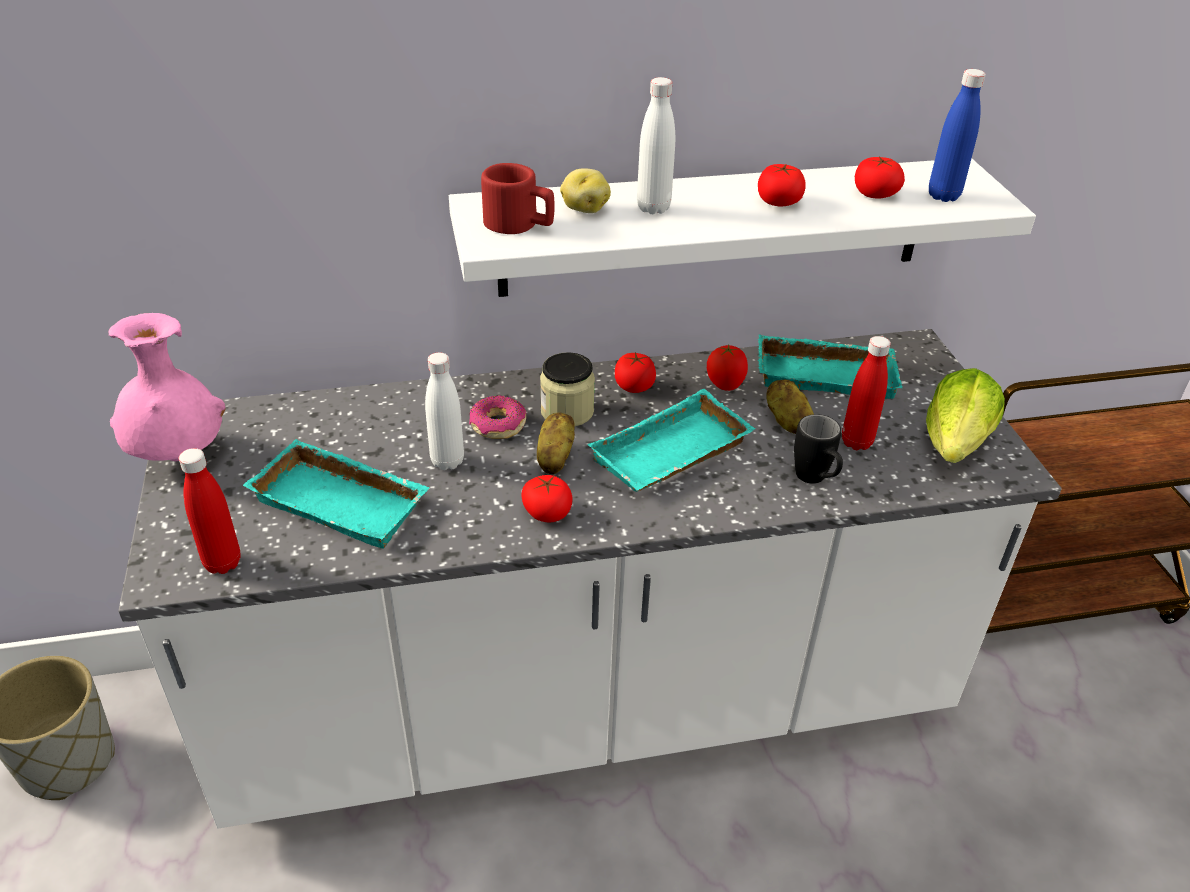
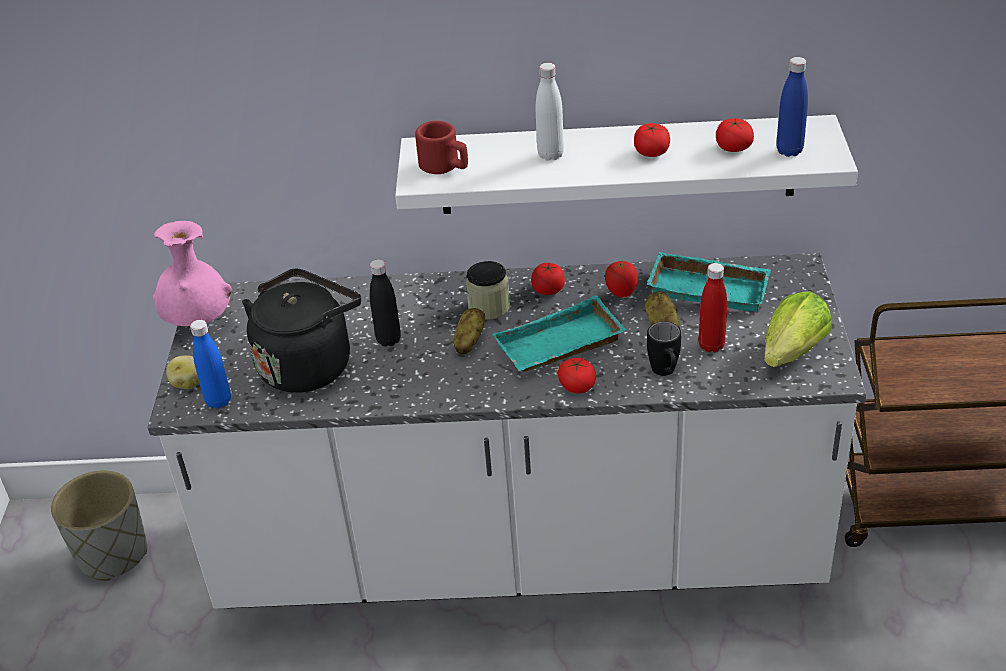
camera: 15 degrees right, 0 degrees up
(223, 563) = (218, 401): red bottle -> blue bottle
(344, 501) = (308, 364): turquoise tray -> black kettle
(447, 461) = (388, 340): white bottle -> black bottle
(497, 425) = (433, 315): donut -> none
(547, 512) = (452, 382): tomato -> tomato (577, 386)
(584, 209) = (498, 154): potato -> potato (188, 383)

